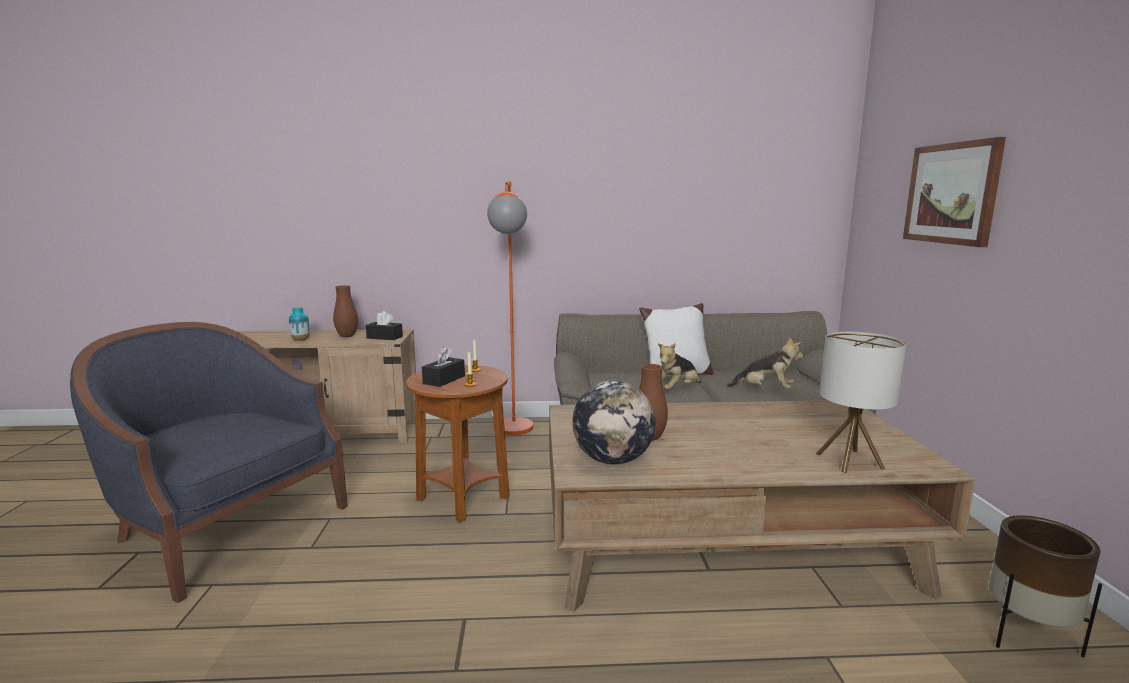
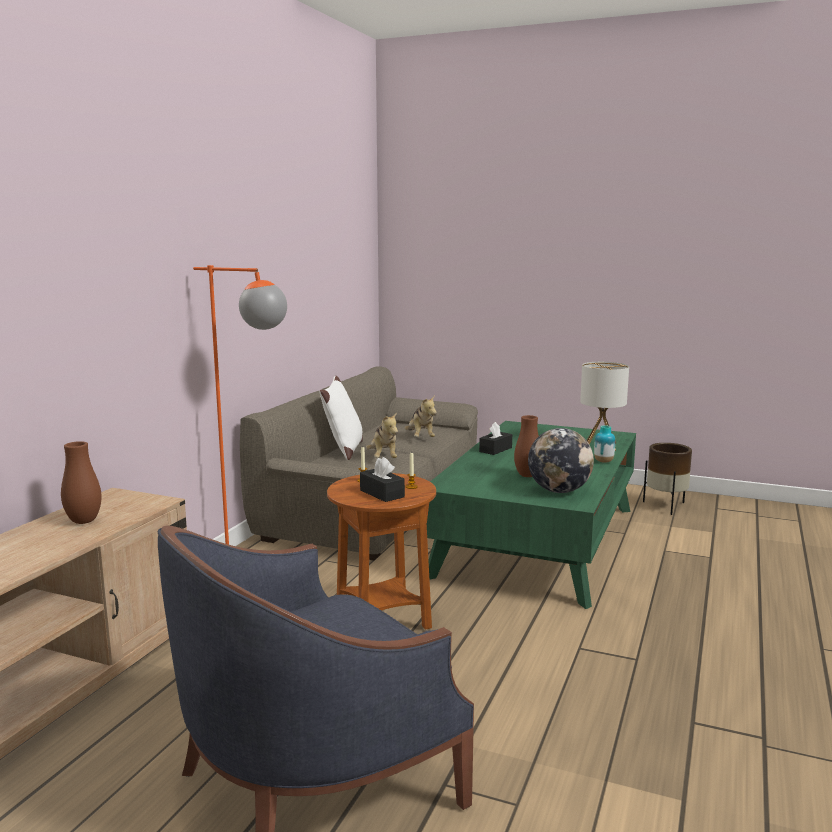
camera: 65 degrees left, 0 degrees up
(300, 340) = (52, 548): vase -> vase (603, 461)
(384, 337) = (136, 503): black tissue box -> black tissue box (495, 449)
(724, 540) = (538, 540): brown coffee table -> green coffee table
(765, 390) = (420, 438): plush toy -> plush toy turned 120 degrees clockwise
(951, 193) = (501, 263): picture -> none

